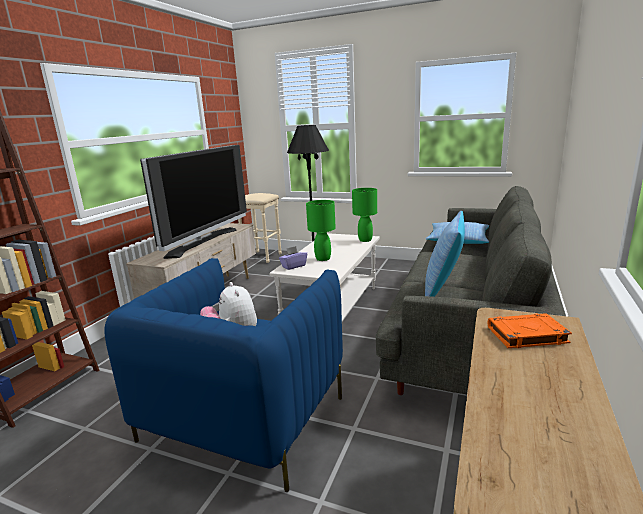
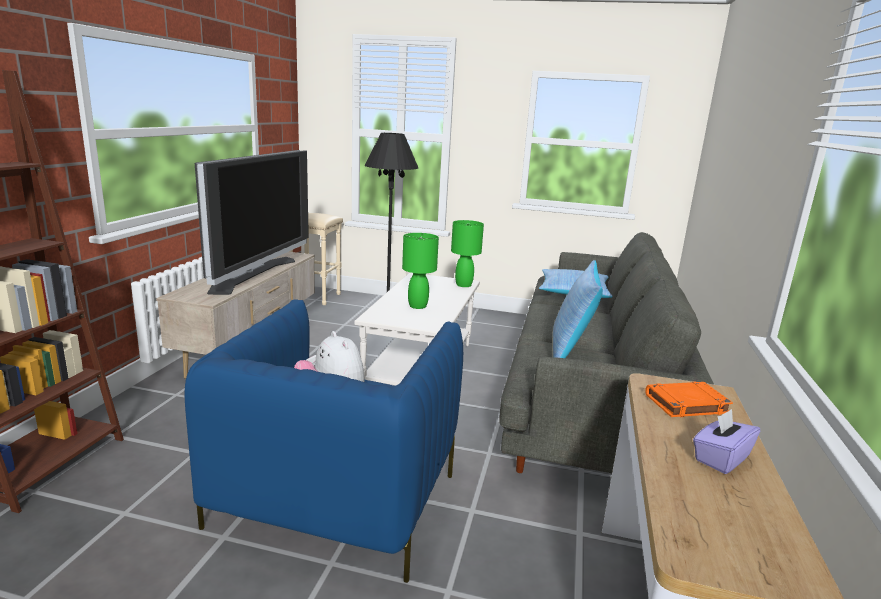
camera: 10 degrees left, 0 degrees up
(293, 266) = (383, 313): purple tissue box -> purple tissue box (720, 458)

